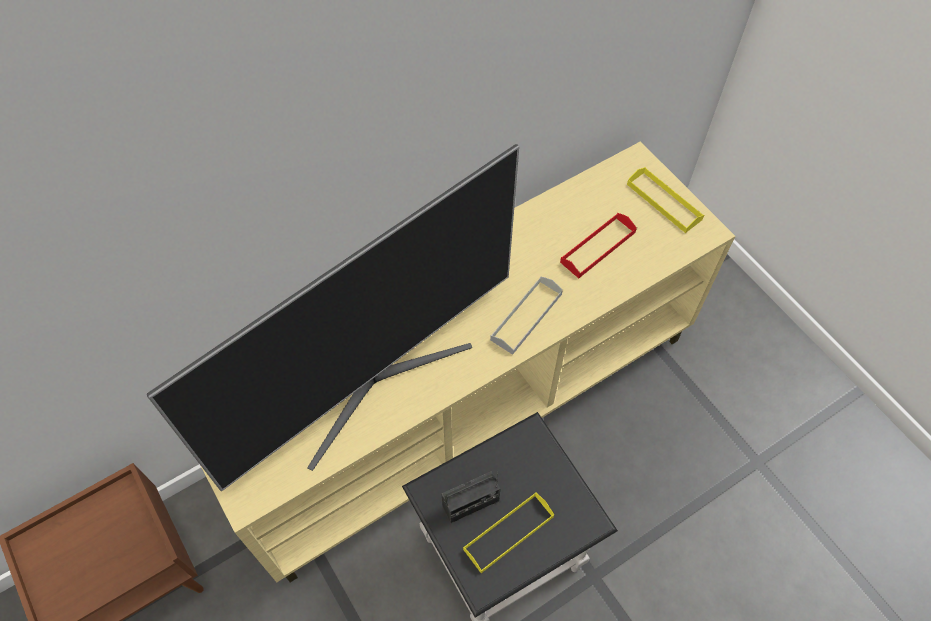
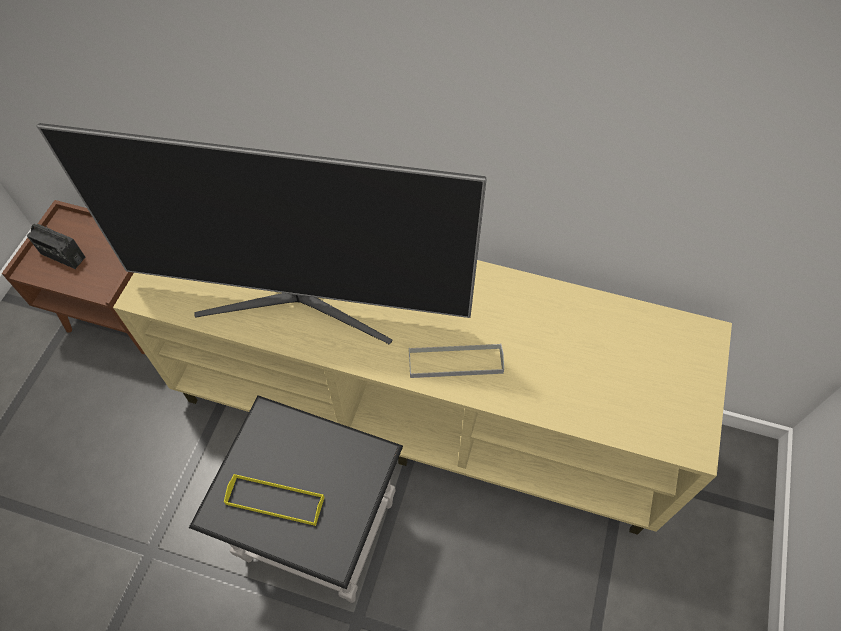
camera: 50 degrees right, 0 degrees up
(471, 503) = (279, 454): radio -> radio (63, 255)
(598, 247) = (579, 368): red tray -> none
(664, 202) = (686, 387): yellow tray -> none

